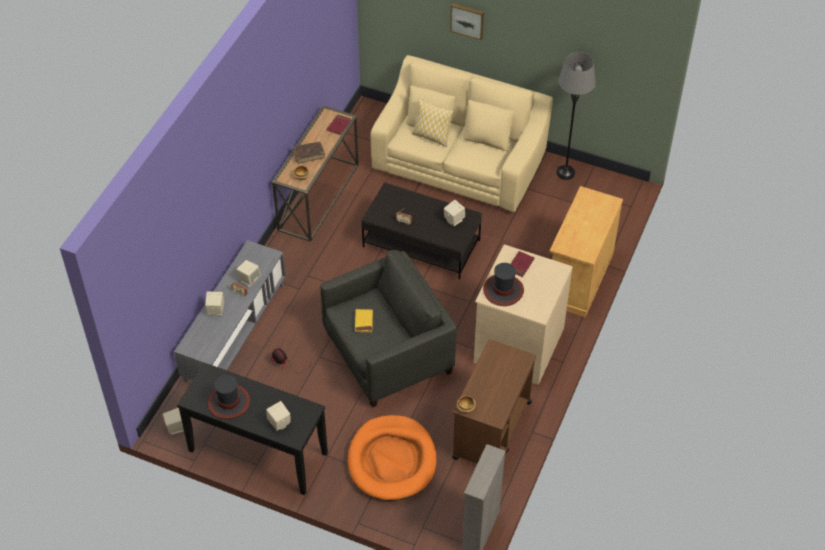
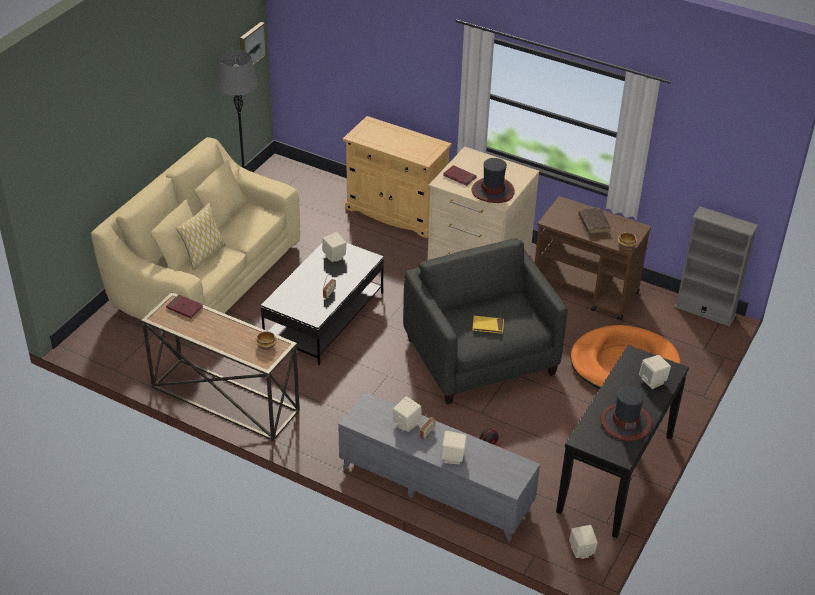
camera: 85 degrees left, 10 degrees down
(309, 154) = (229, 337): brown book -> brown book (593, 224)
(467, 20) = (125, 126): picture -> picture (251, 46)

